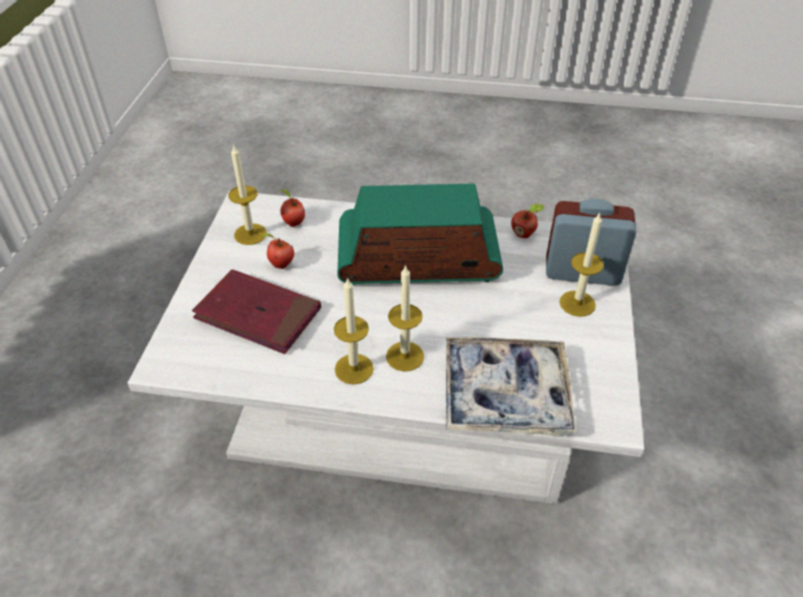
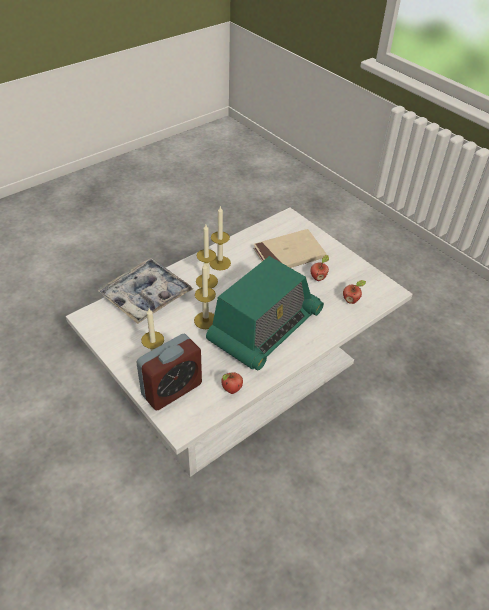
camera: 130 degrees right, 0 degrees up
(250, 234) = (357, 281): candle -> candle (205, 320)
(258, 315) = (289, 254): red book -> beige book

